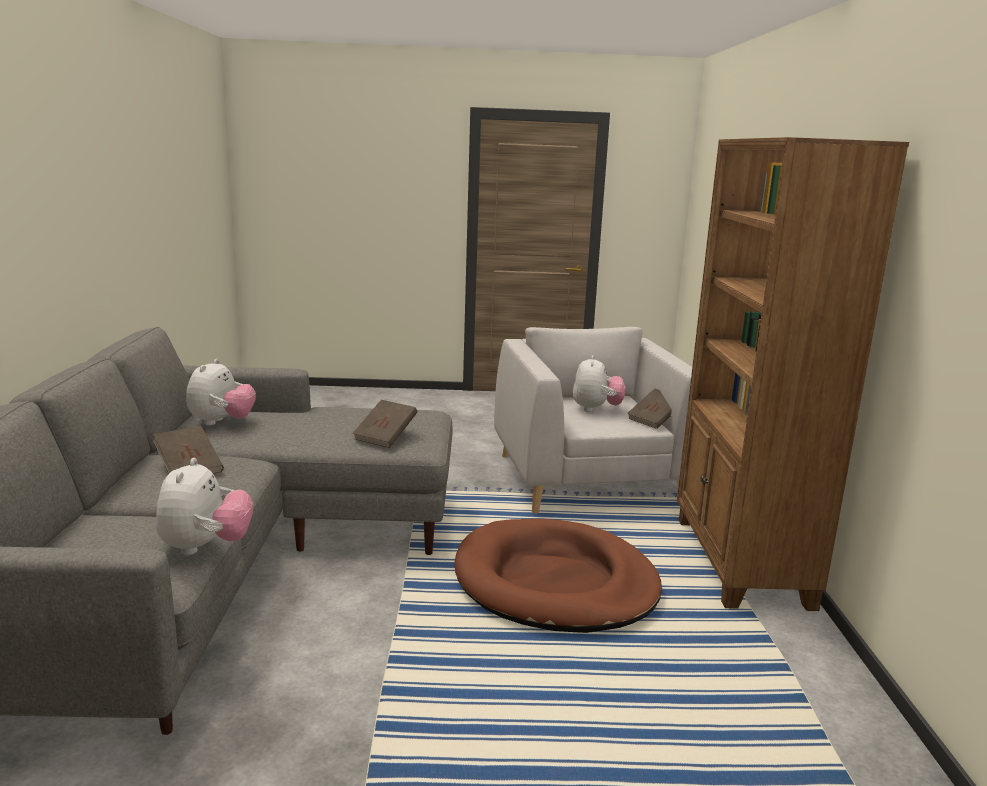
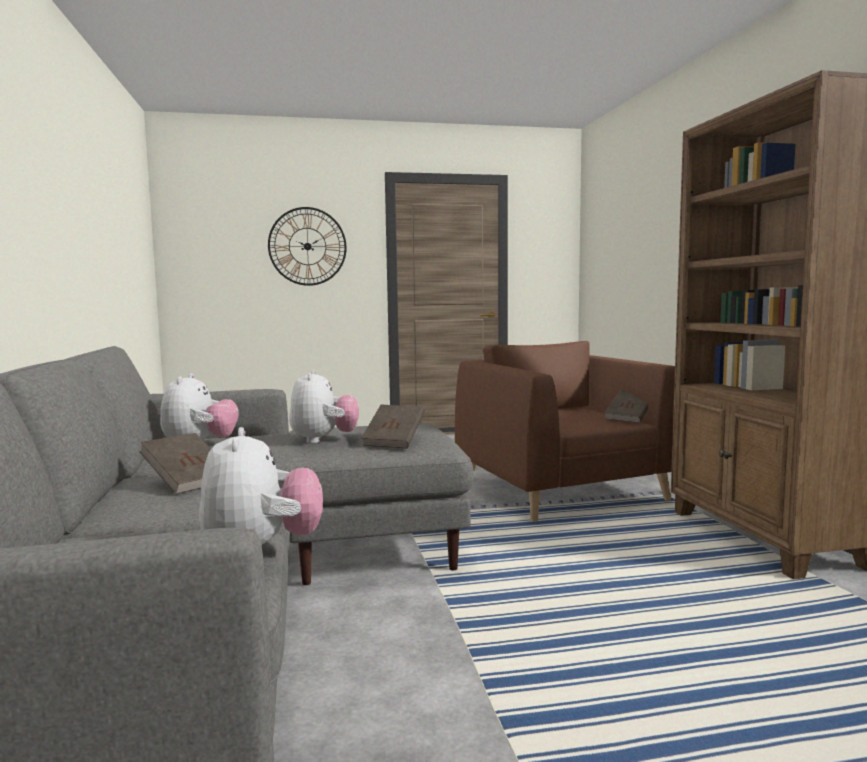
camera: 10 degrees left, 10 degrees down
(384, 186) = (307, 246): none -> wall clock
(555, 583) = (606, 579): brown dog bed -> none
(588, 479) = (562, 490): grey armchair -> brown armchair
(596, 409) = (567, 415): plush toy -> plush toy (324, 440)

